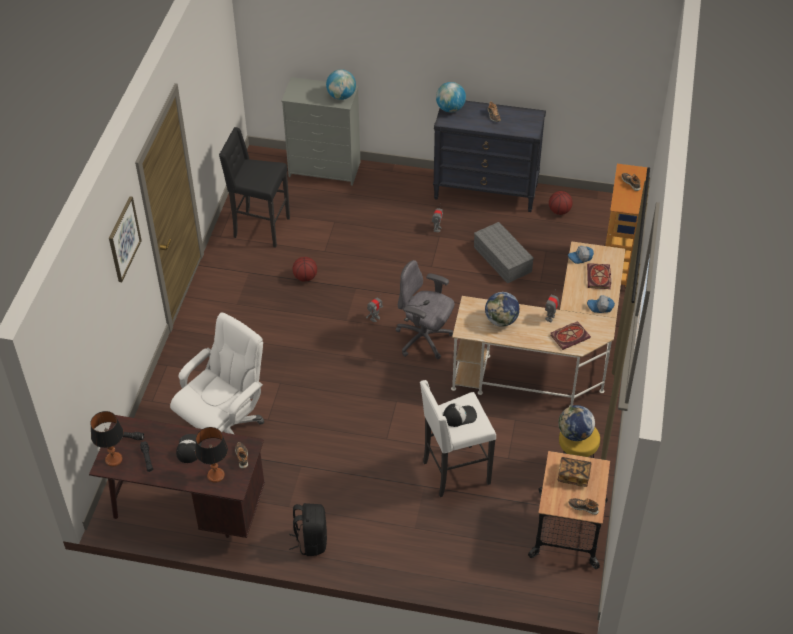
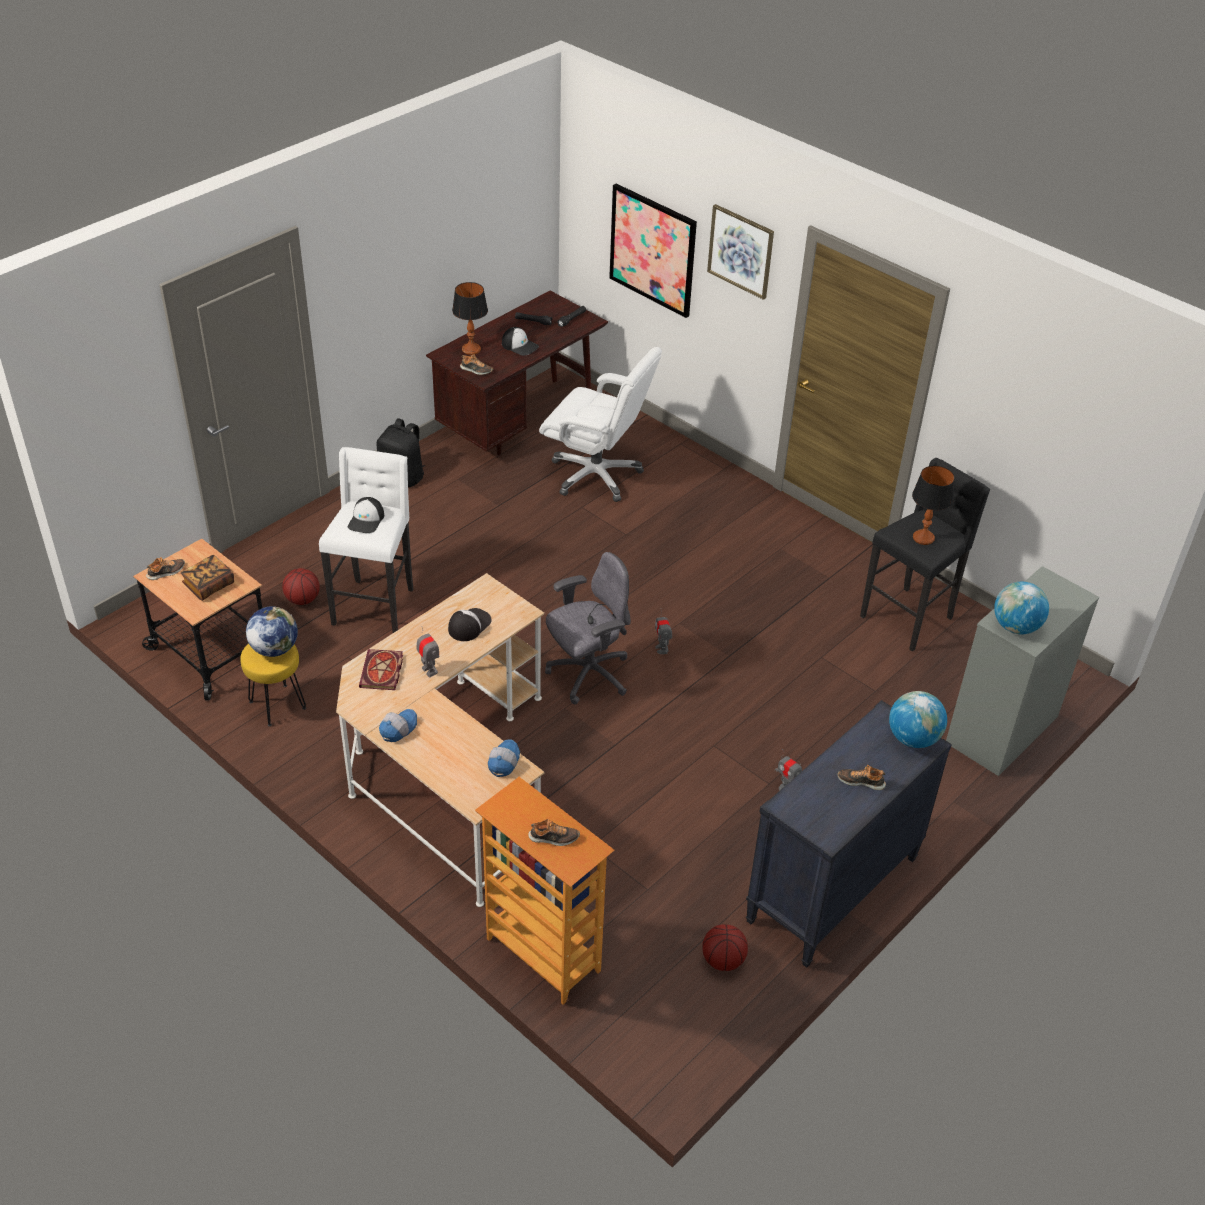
camera: 120 degrees right, 5 degrees down
(97, 333) = (653, 250): none -> picture
(114, 459) = (552, 306): table lamp -> table lamp (923, 538)
(225, 429) = (596, 475): white office chair -> white office chair turned 45 degrees counterclockwise
(305, 277) = (783, 620): basketball -> basketball (303, 600)
(501, 320) = (469, 625): globe -> cap
(503, 259) = (668, 829): grey storage box -> none
(599, 278) = (448, 759): book -> none

